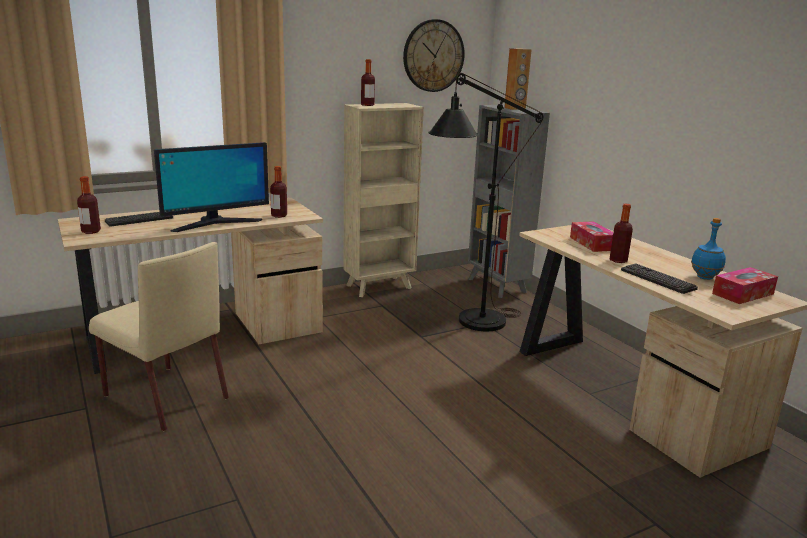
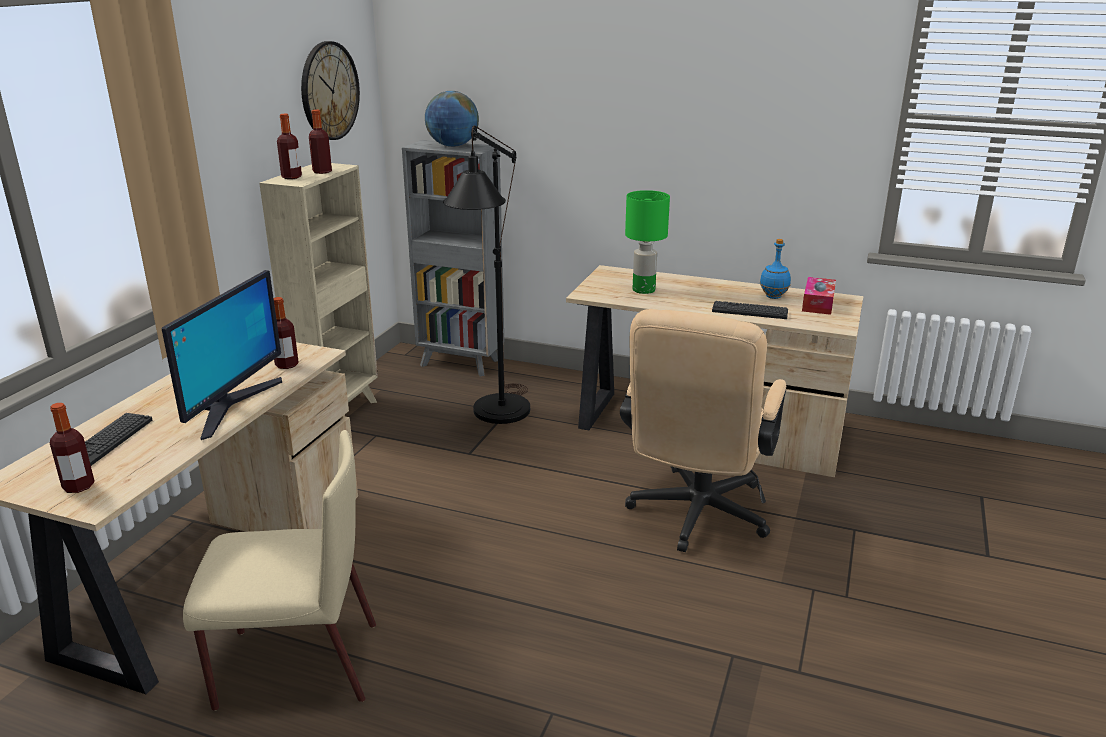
camera: 40 degrees left, 5 degrees up
(515, 108) = (453, 146): brown speaker -> globe
(519, 444) = (695, 517): none -> beige office chair
(592, 243) = (644, 290): tissue box -> green table lamp
(618, 260) = (693, 302): bottle -> bottle (322, 172)

